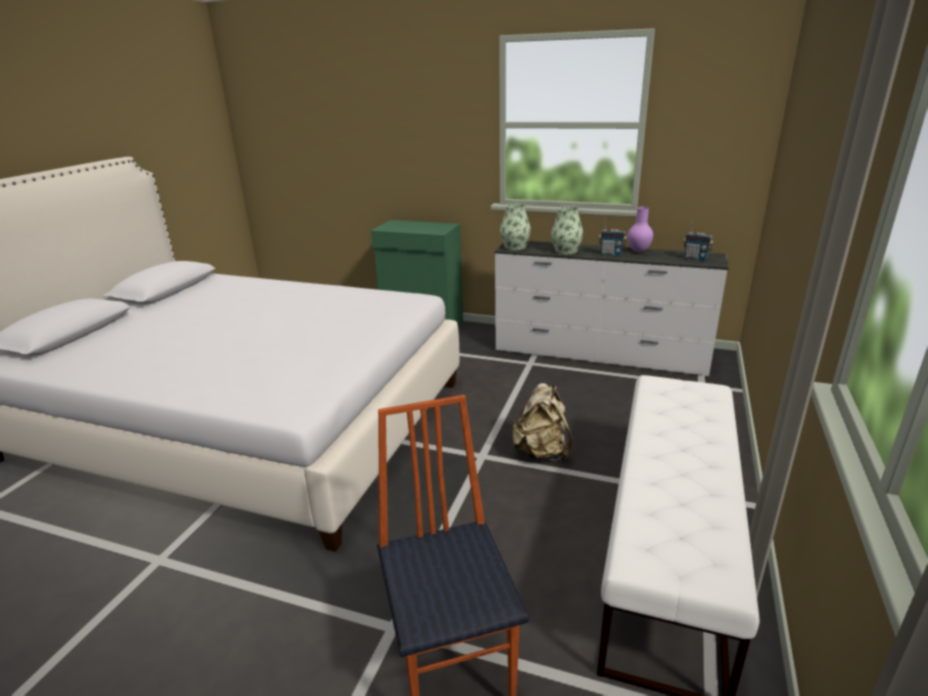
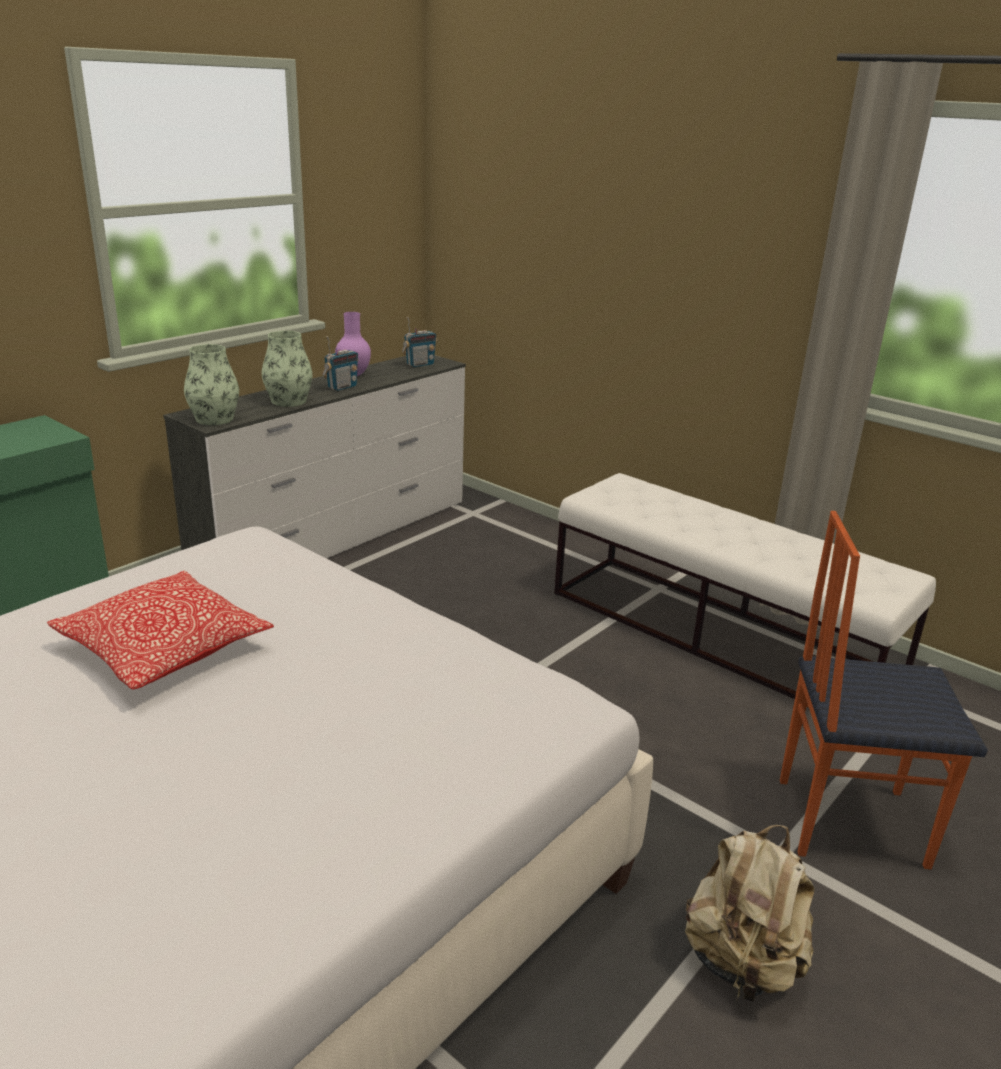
camera: 70 degrees left, 0 degrees up
(305, 312) = (164, 649): none -> pillow
(541, 452) = (520, 651): beige backpack -> beige backpack (742, 963)

